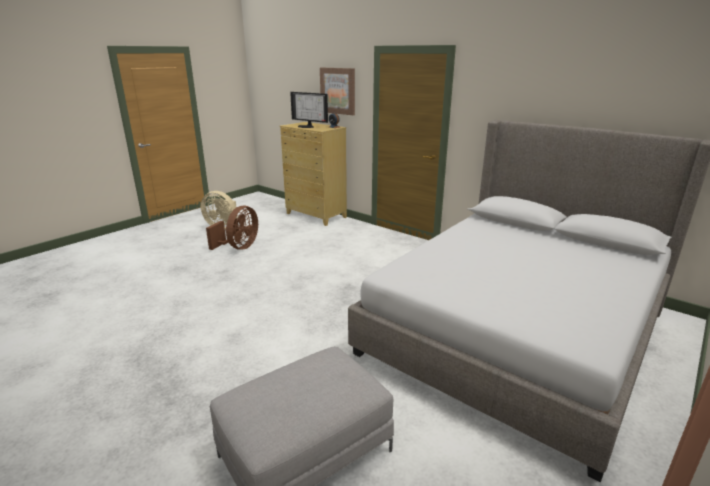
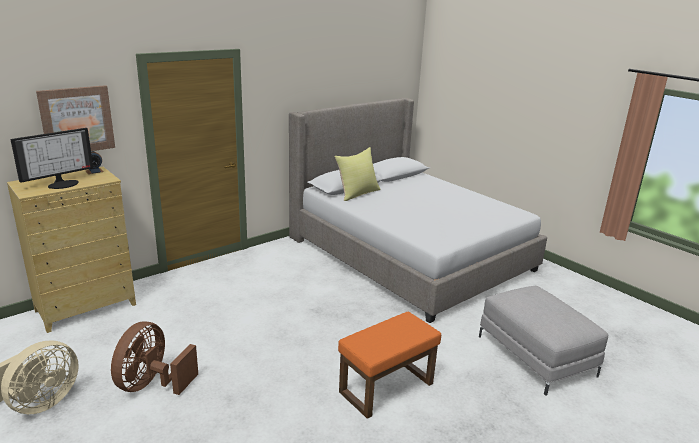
camera: 80 degrees left, 0 degrees up
(236, 333) = (386, 387): none -> orange ottoman
(239, 247) = (152, 384): brown fan -> brown fan turned 105 degrees counterclockwise
(503, 227) = (357, 193): none -> yellow pillow

